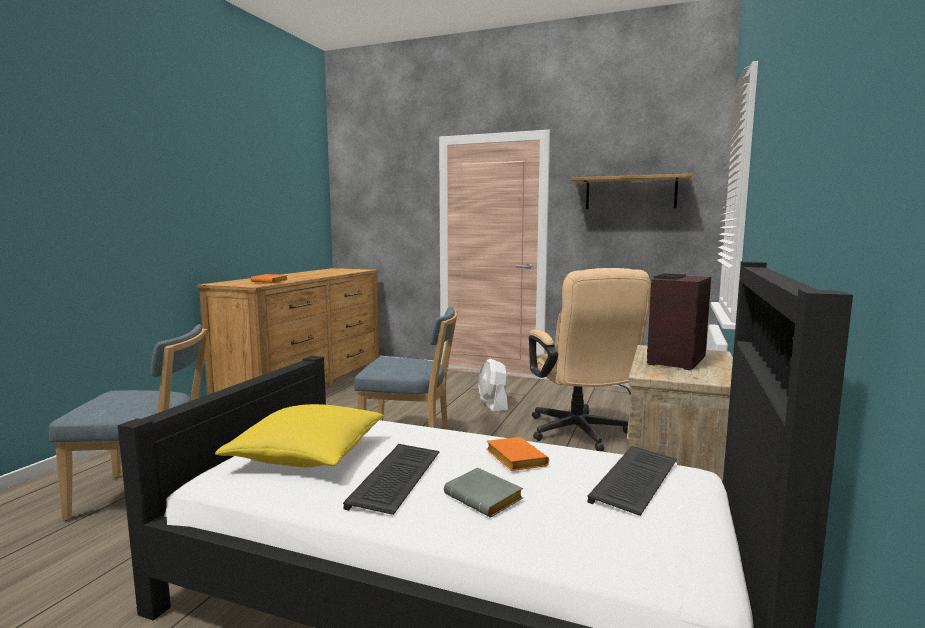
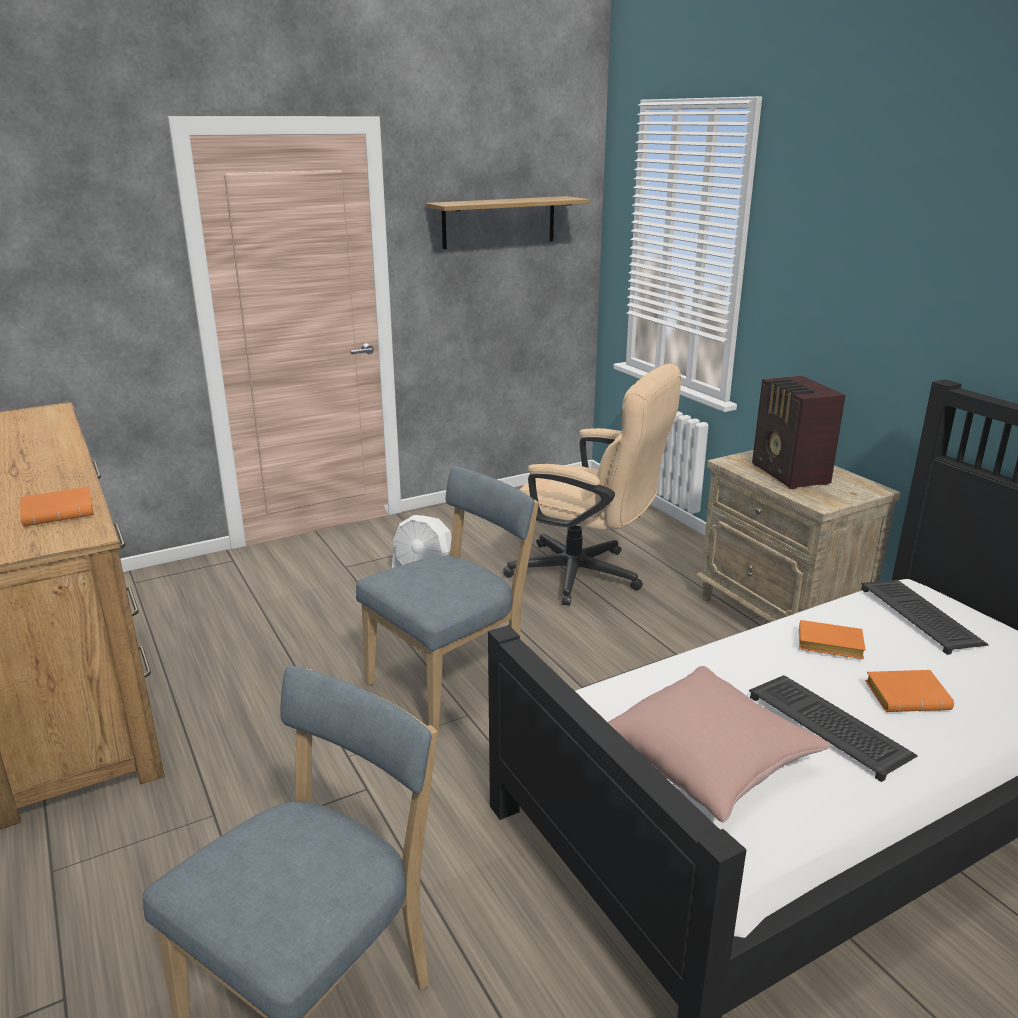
camera: 50 degrees left, 15 degrees up
(308, 455) = (707, 760): yellow pillow -> pink pillow
(486, 498) = (908, 696): grey book -> orange book

